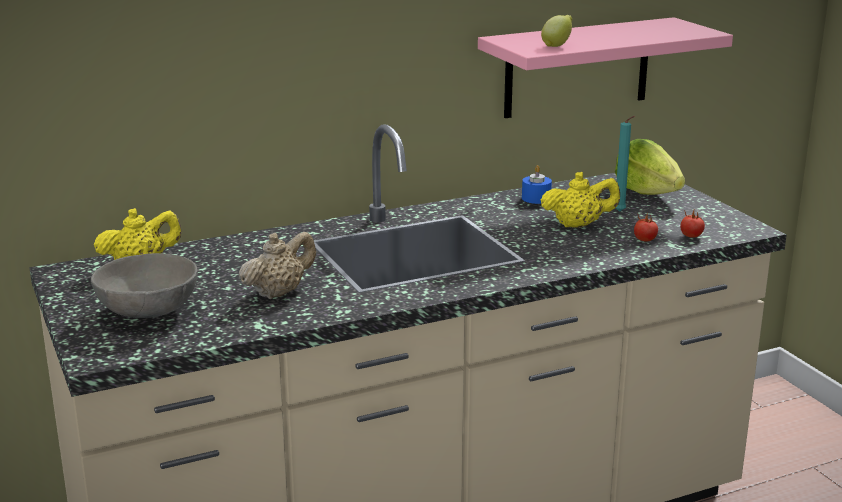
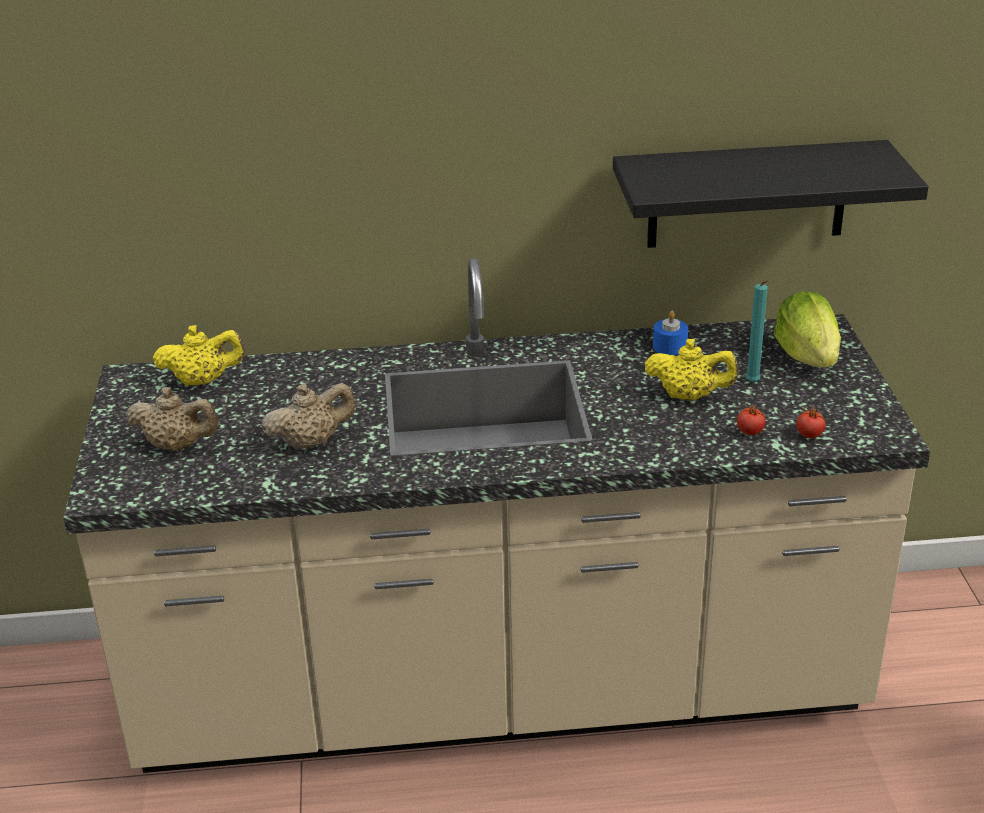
camera: 20 degrees right, 10 degrees up
(149, 312) = (177, 446): grey bowl -> beige teapot
(557, 45) = (688, 185): lemon -> none
(577, 68) = (747, 194): pink shelf -> black shelf

